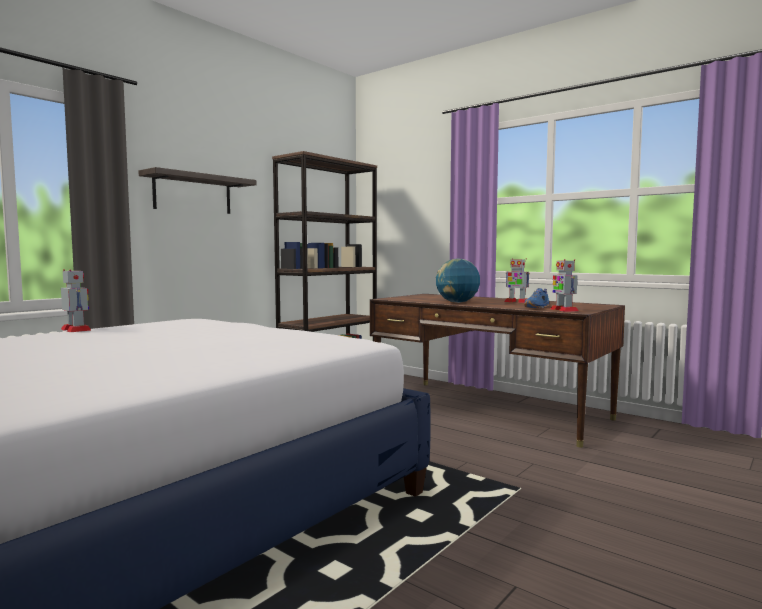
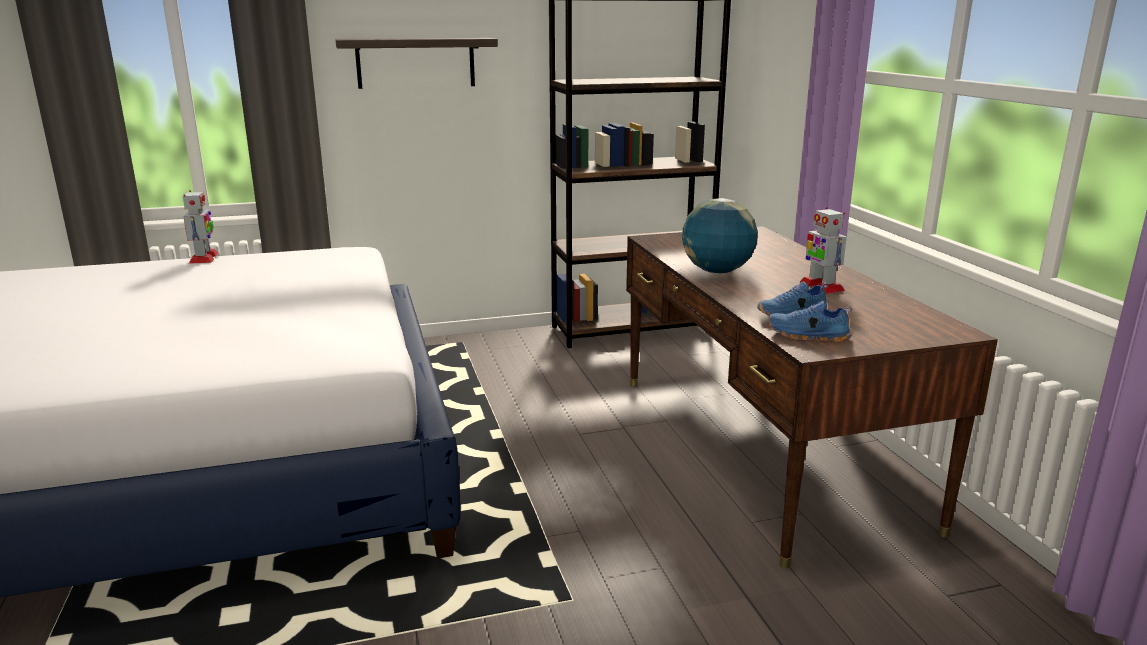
camera: 35 degrees right, 15 degrees up
(563, 310) = (807, 336): toy robot -> blue shoe

